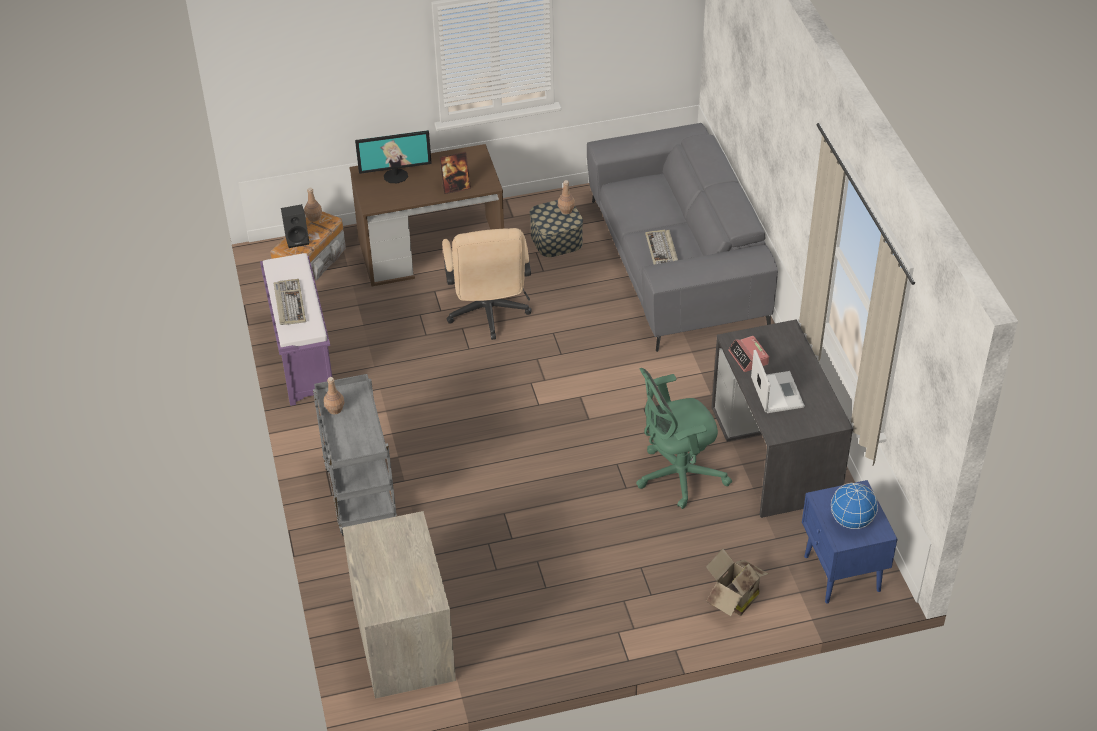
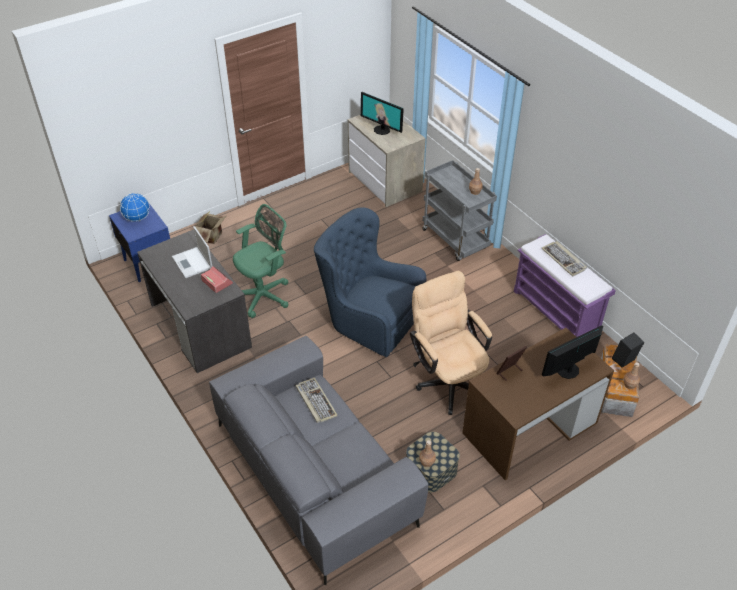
camera: 160 degrees right, 0 degrees up
(403, 565) = (382, 130): none -> monitor
(547, 407) = (368, 319): none -> blue armchair

